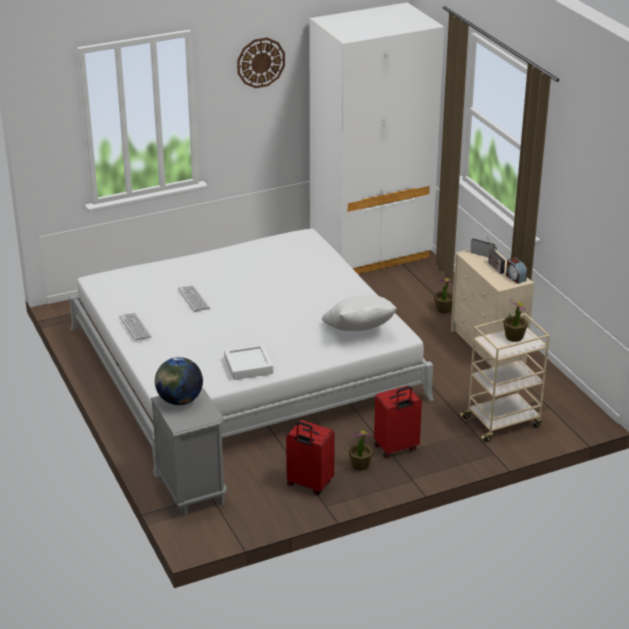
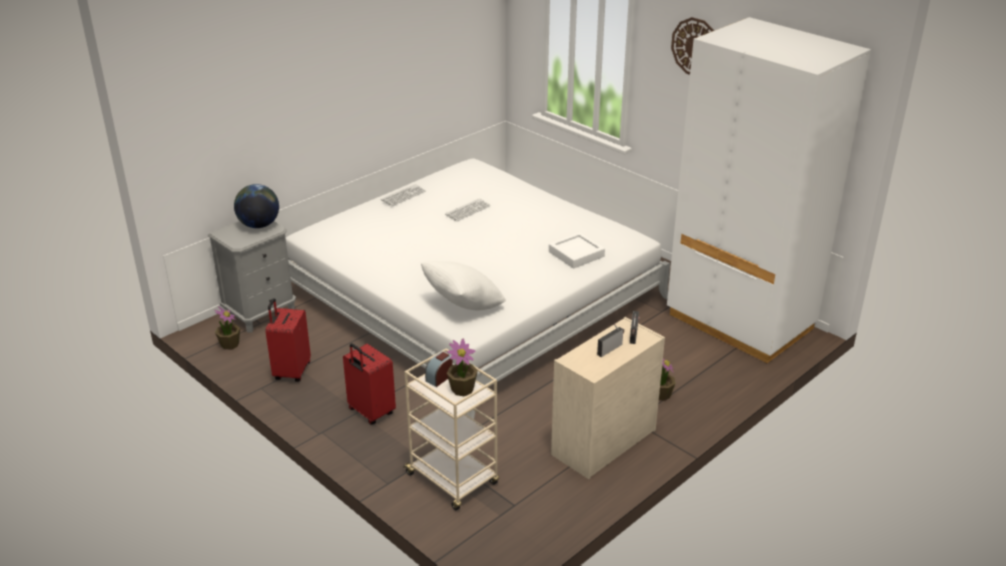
camera: 70 degrees right, 0 degrees up
(248, 365) = (370, 260): white tray -> white tray (576, 254)
(360, 465) = (333, 395): potted plant -> potted plant (230, 344)
(515, 278) = (594, 367): alarm clock -> alarm clock (439, 377)

